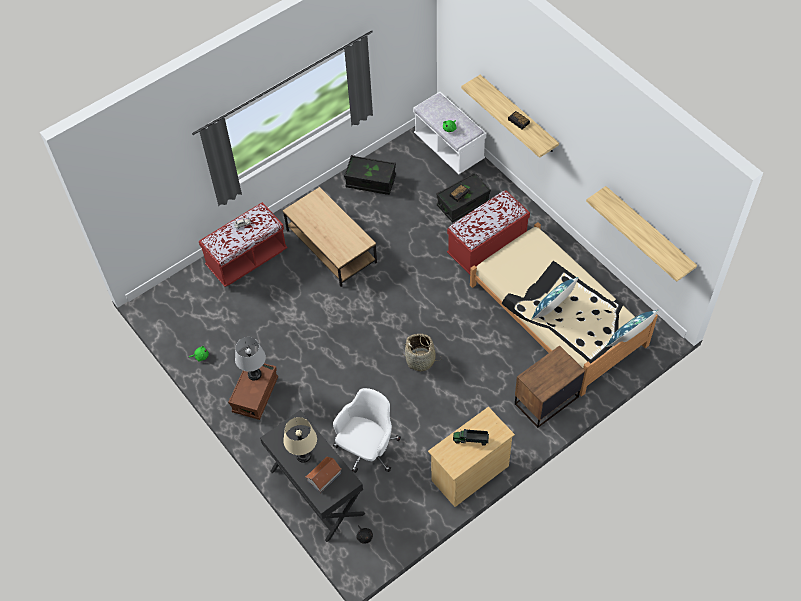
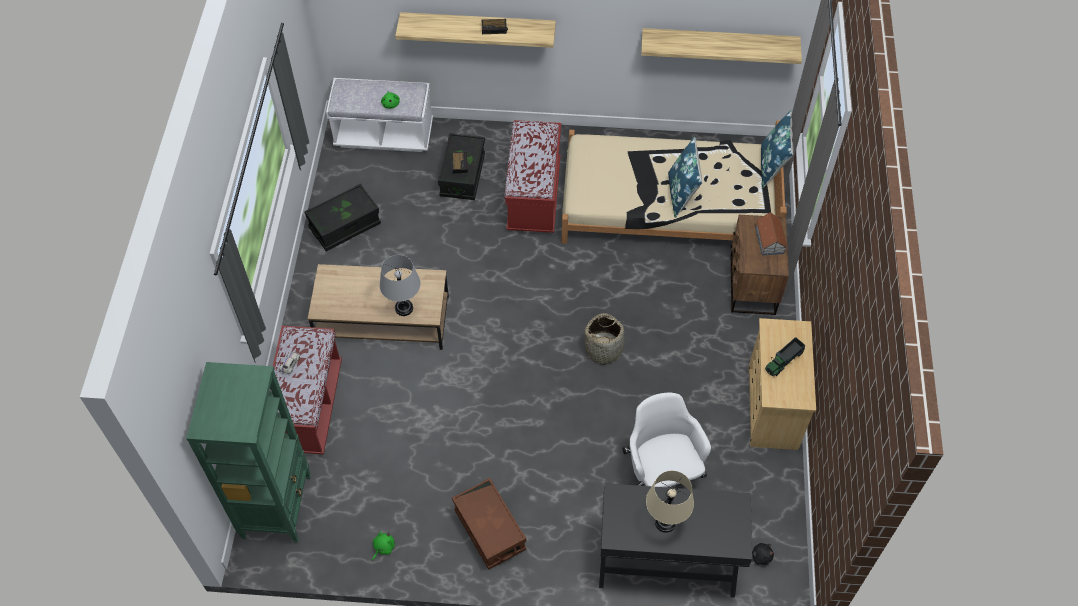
camera: 50 degrees left, 0 degrees up
(180, 293) = (277, 506): none -> green bookcase
(254, 374) = (478, 506): grey table lamp -> grey table lamp (404, 308)
(324, 477) = (710, 522): toy house -> toy house (770, 240)

